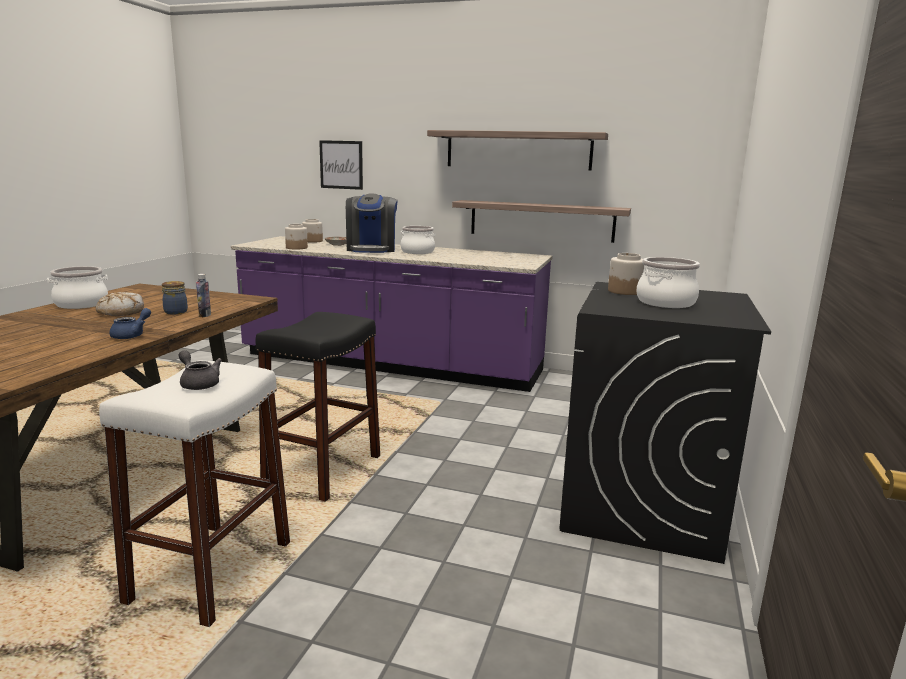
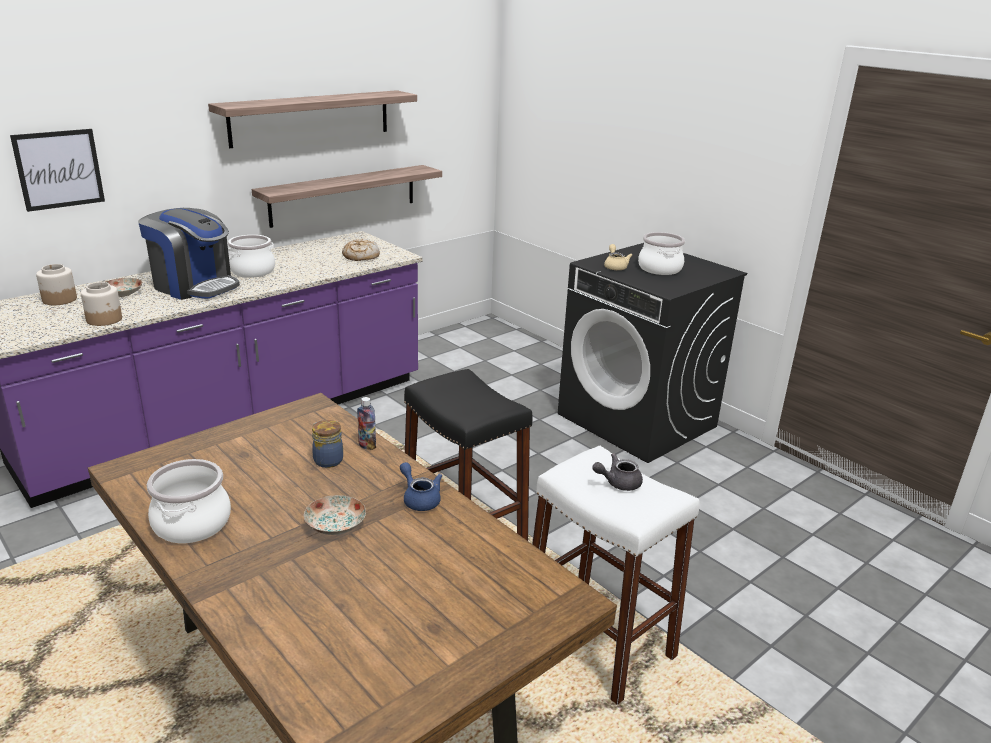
camera: 60 degrees left, 10 degrees up
(86, 325) = (335, 525): none -> plate
(121, 312) = (285, 496): bread -> bread (360, 256)
(625, 291) = (615, 266): jar -> beige teapot

